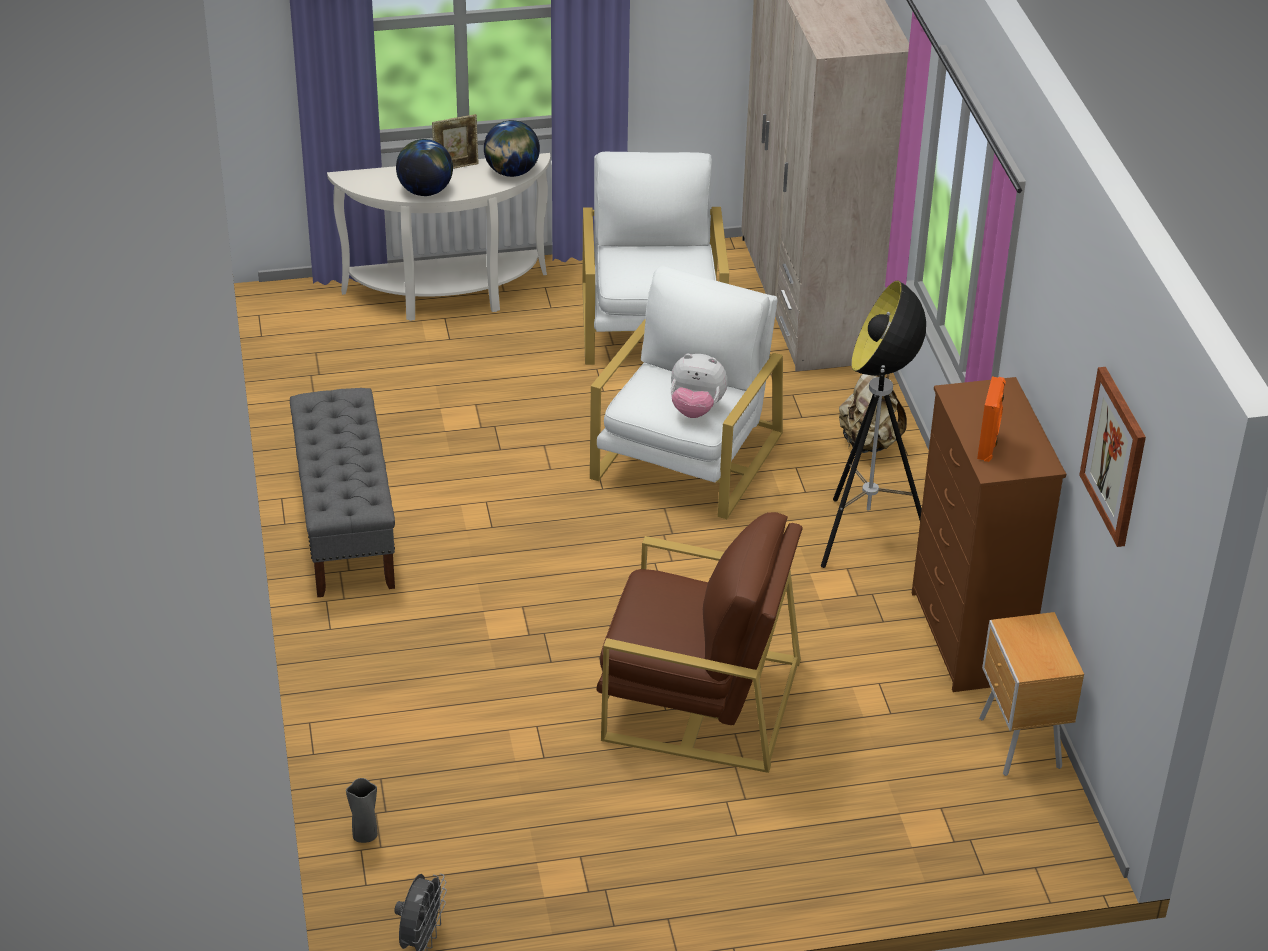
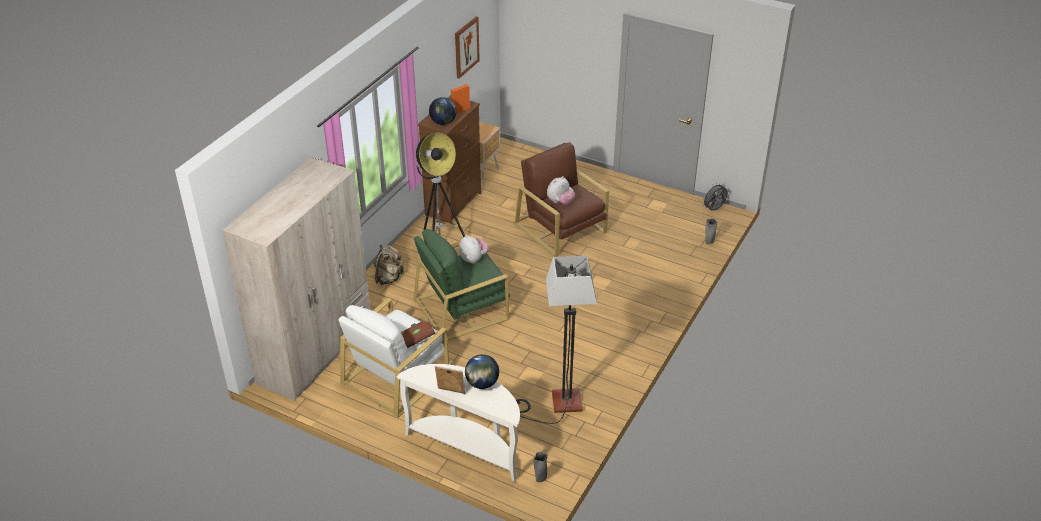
camera: 140 degrees left, 0 degrees up
(311, 309) = (540, 478): none -> grey vase
(345, 524) = (625, 350): grey bench -> none
(378, 399) = (557, 404): none -> floor lamp
(512, 172) = (429, 373): globe -> globe (443, 122)
(623, 266) = (417, 338): none -> brown book
(684, 598) = (560, 202): none -> plush toy
(686, 457) = (462, 308): white armchair -> green armchair

